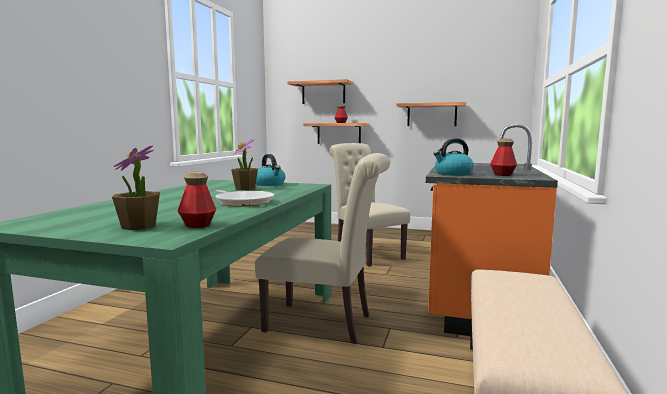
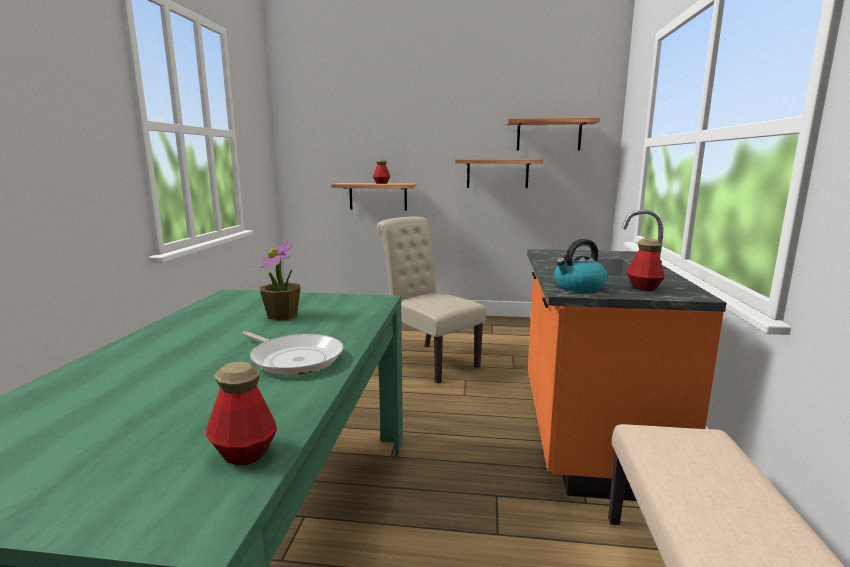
camera: 10 degrees left, 5 degrees up
(139, 226) = (134, 469): potted plant -> none
(270, 184) = (314, 300): kettle -> none
(323, 93) = (356, 142): shelf -> shelf (549, 135)
(325, 323) = (408, 496): beige chair -> none

